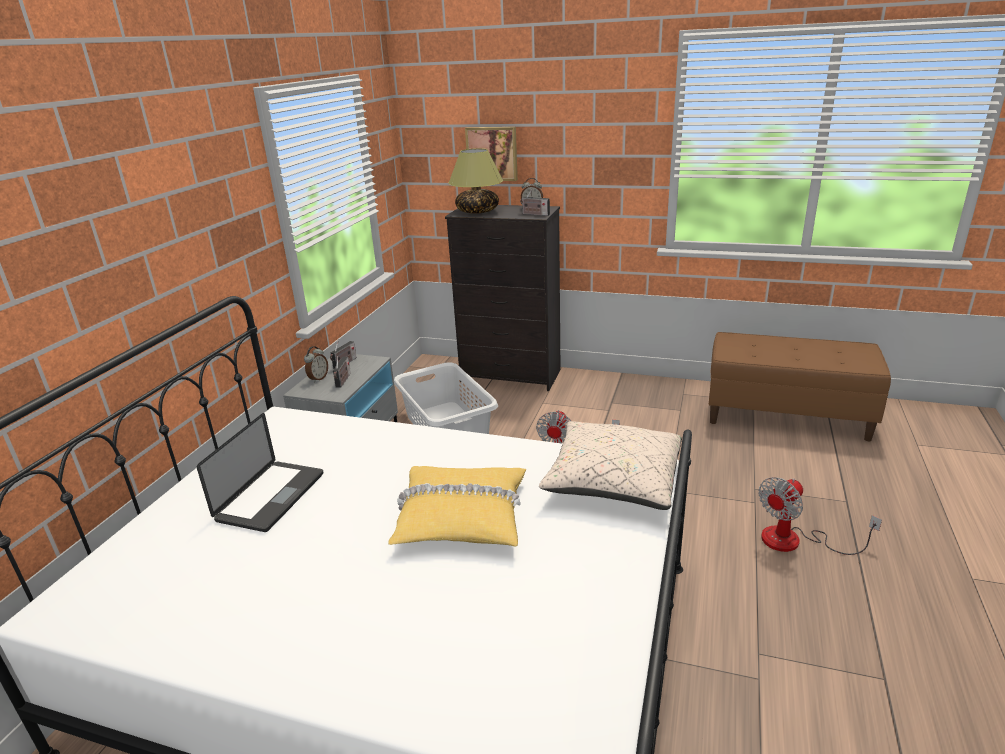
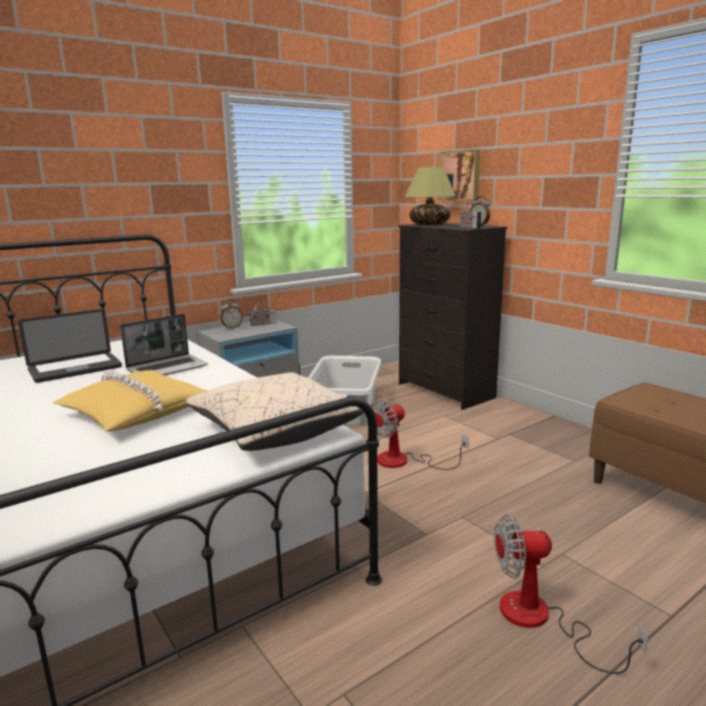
camera: 35 degrees right, 10 degrees down
(343, 381) = (242, 332): radio -> none
(379, 456) = (168, 368): none -> laptop

